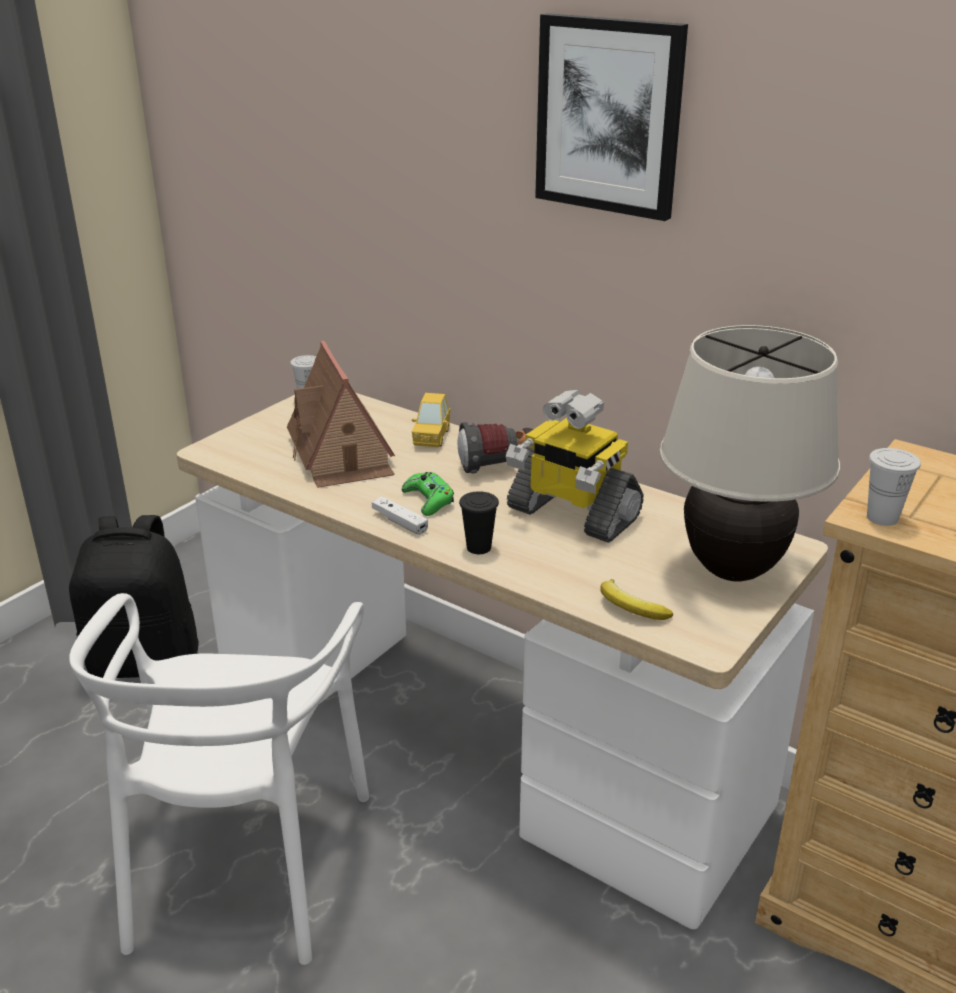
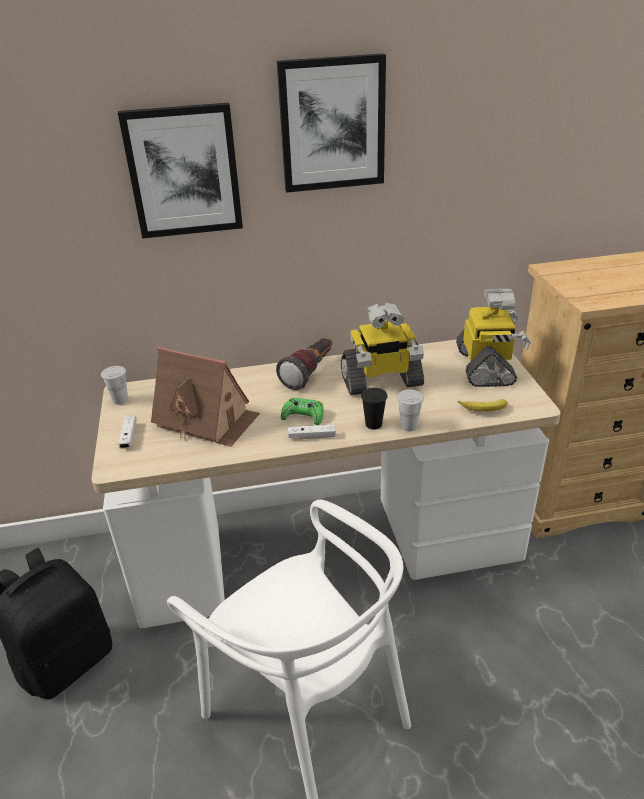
camera: 45 degrees left, 5 degrees up
(261, 433) = (129, 436): none -> white game controller
(431, 139) = (184, 171): none -> picture
(431, 437) = (238, 381): yellow toy car -> none
(732, 569) = (486, 367): beige table lamp -> toy robot
(882, 518) = (594, 300): white cup -> white cup (408, 426)

